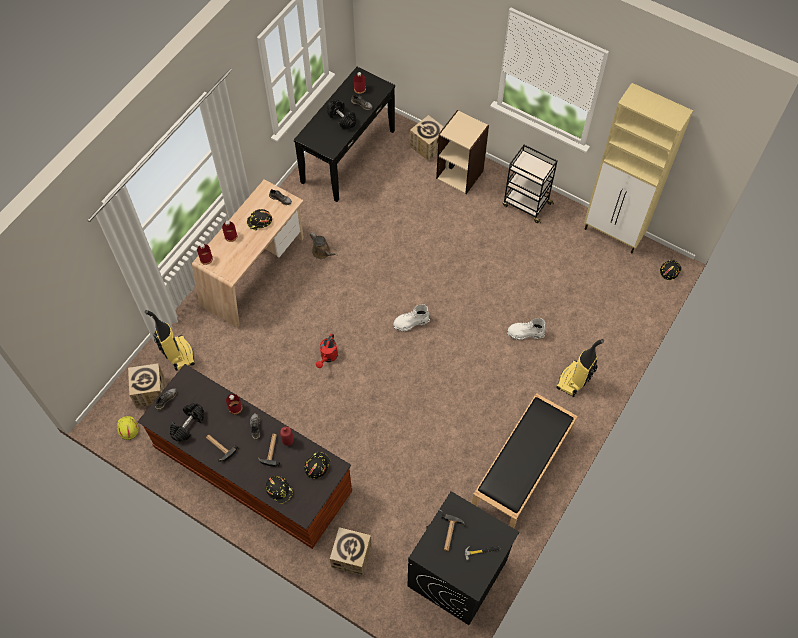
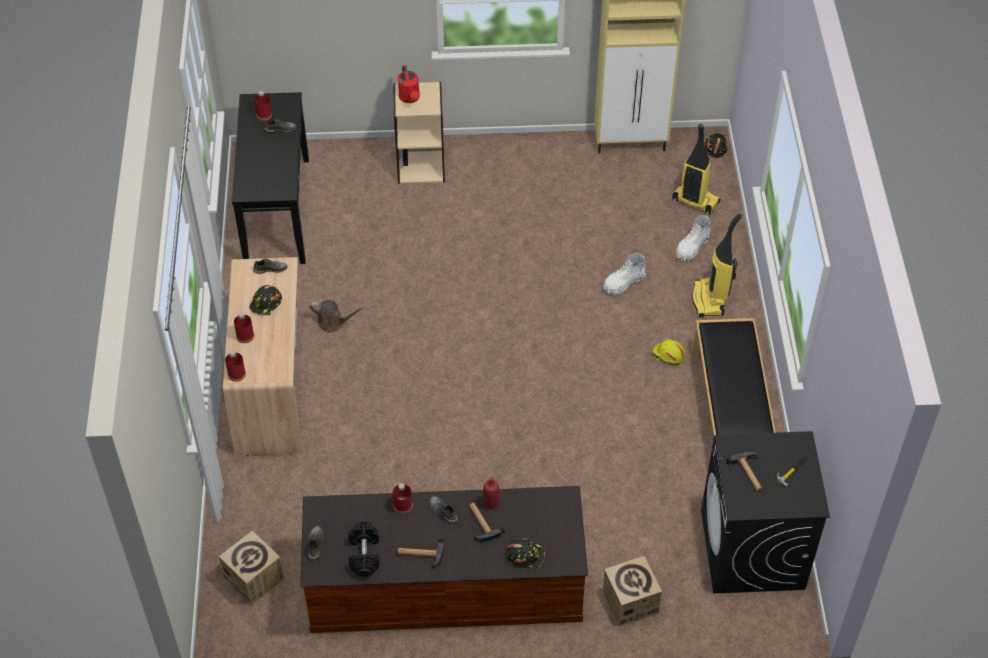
camera: 35 degrees left, 10 degrees down
(127, 428) = (260, 633): yellow hard hat -> yellow hard hat (668, 355)
(178, 354) = (253, 519): vacuum cleaner -> vacuum cleaner (694, 201)
(317, 466) = (544, 508): black hard hat -> none
(328, 357) = (433, 424): red watering can -> red watering can (410, 98)
(342, 118) = (270, 154): black dumbbell -> none
(411, 322) = (494, 339): white boot -> white boot (692, 248)
(428, 146) = (360, 156): cardboard box -> none
(526, 204) = (517, 160): black cart -> none

